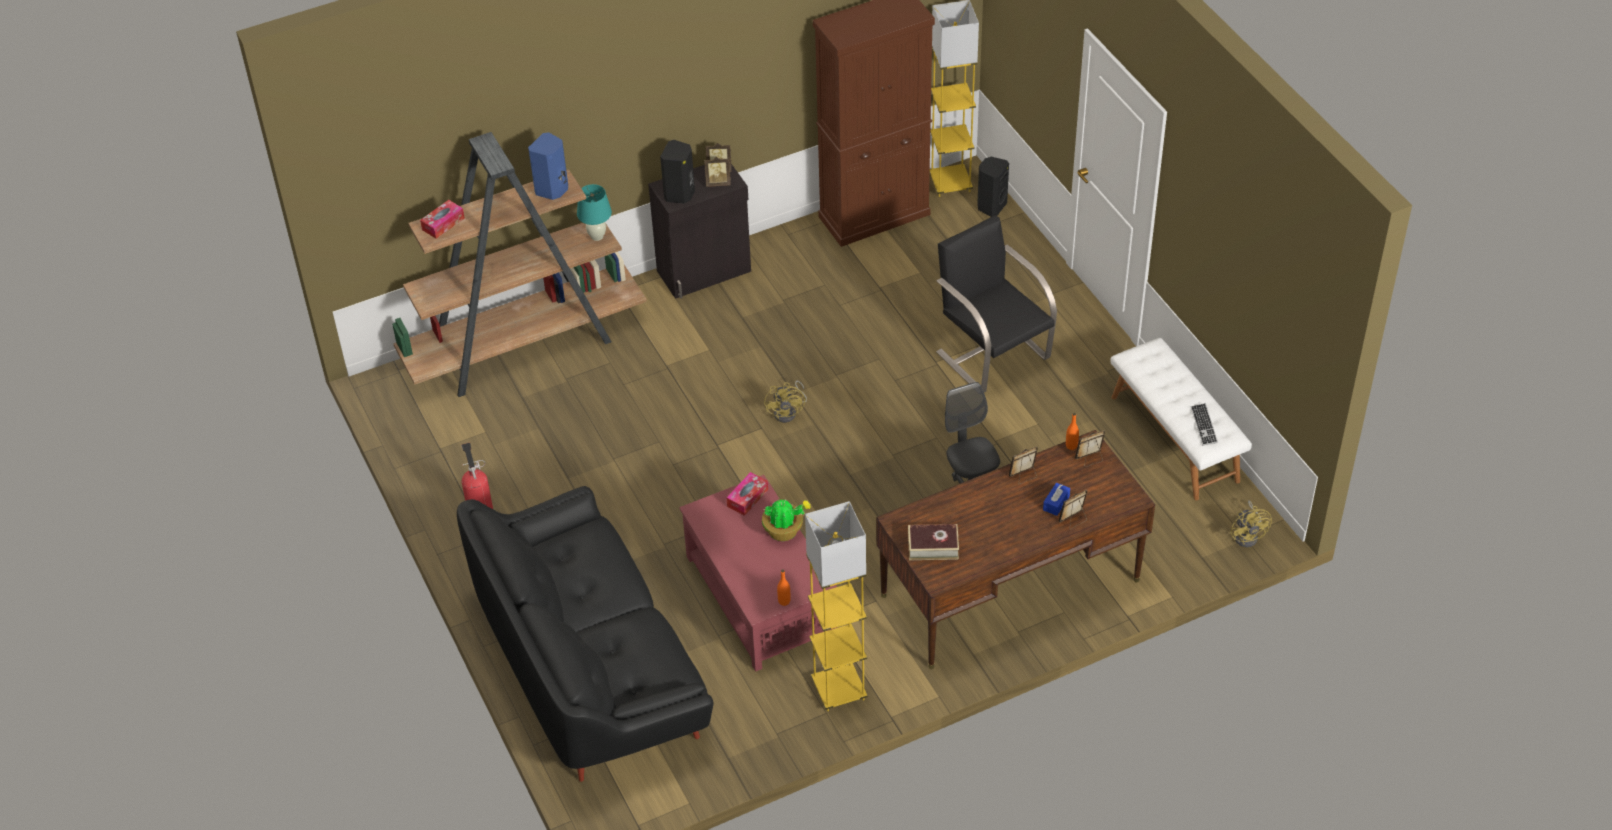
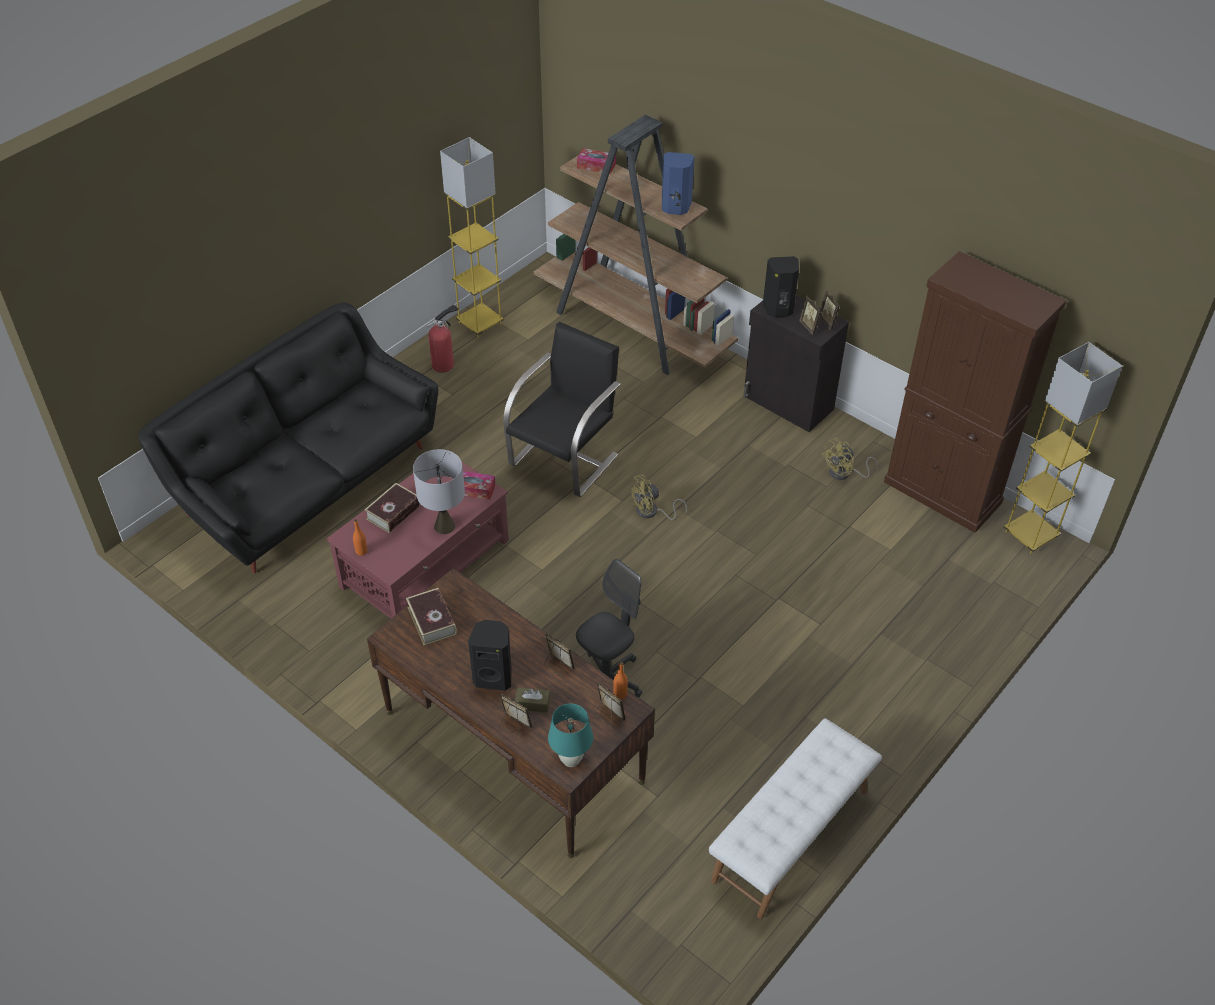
camera: 65 degrees right, 0 degrees up
(597, 236) = (700, 283): turquoise table lamp -> turquoise table lamp (571, 760)
(745, 565) = (393, 512): none -> book
(784, 531) = (445, 526): potted plant -> grey table lamp
(839, 690) = (337, 652): yellow floor lamp -> yellow floor lamp (480, 323)
(991, 206) = (1022, 576): black speaker -> black speaker (494, 676)
(992, 354) = (816, 639): black armchair -> black armchair (564, 459)
(1056, 503) = (532, 704): blue tissue box -> brown tissue box
(1203, 425) = (763, 831): keyboard -> none
(1248, 535) = (684, 949): yellow fan -> yellow fan (844, 473)

